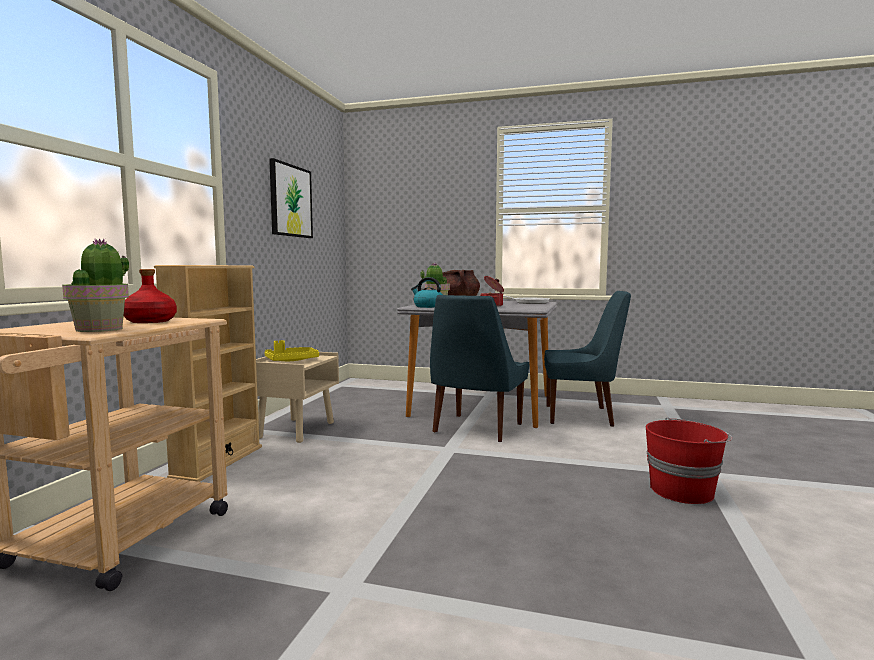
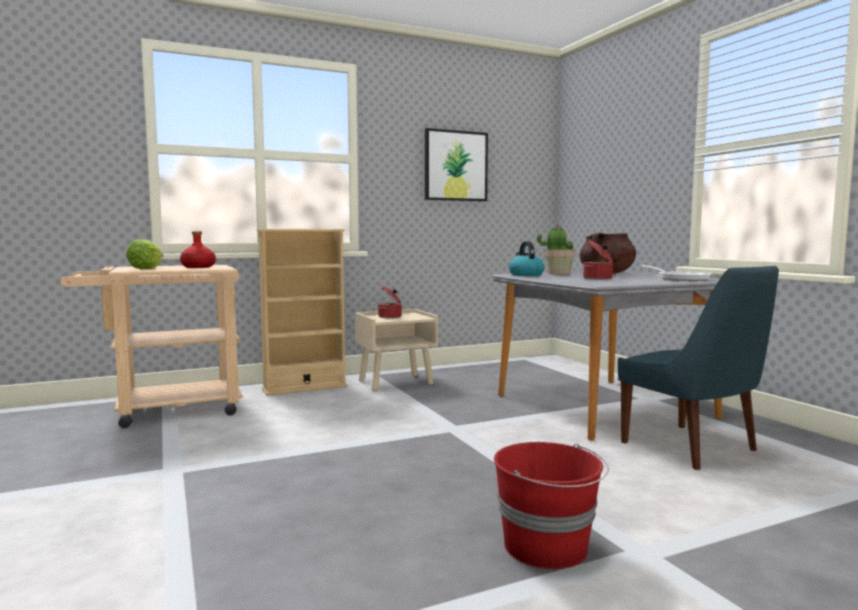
camera: 50 degrees right, 0 degrees up
(100, 329) = (146, 269): potted plant -> lettuce
(291, 360) = (390, 317): yellow tray -> cooking pot
(476, 429) = (527, 422): blue chair -> none

